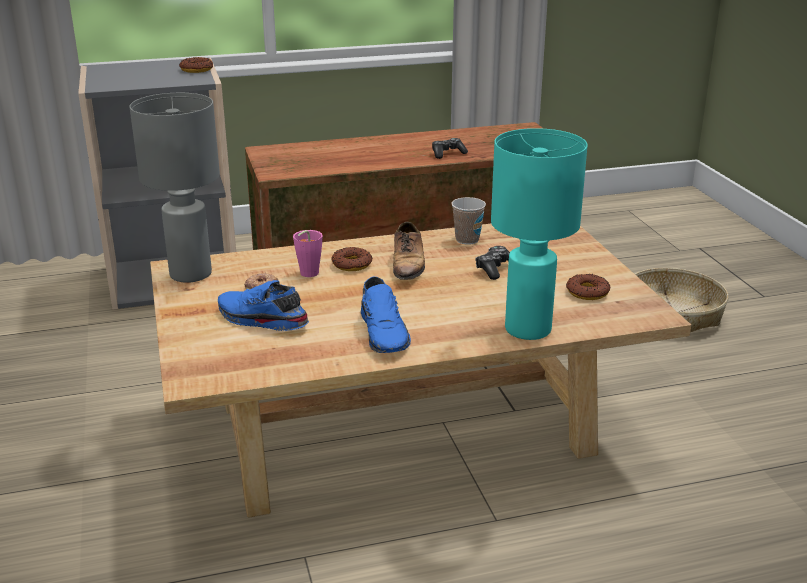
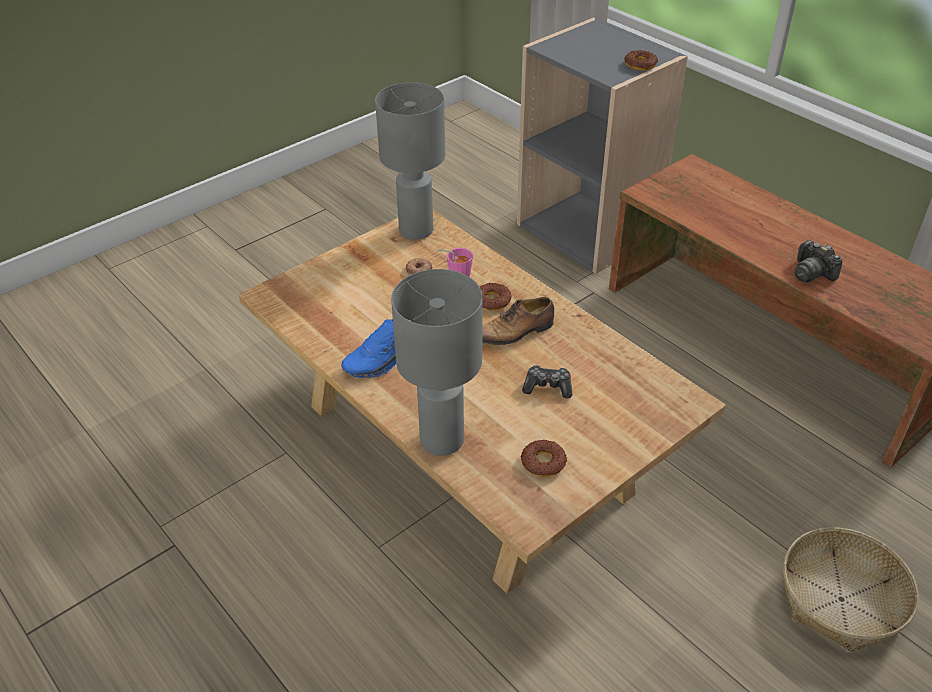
camera: 65 degrees right, 15 degrees up
(261, 320) = (366, 291): blue shoe -> none
(447, 153) = (812, 273): game controller -> camera
(467, 240) = (598, 351): cup -> none
(527, 330) = (440, 440): turquoise table lamp -> grey table lamp

